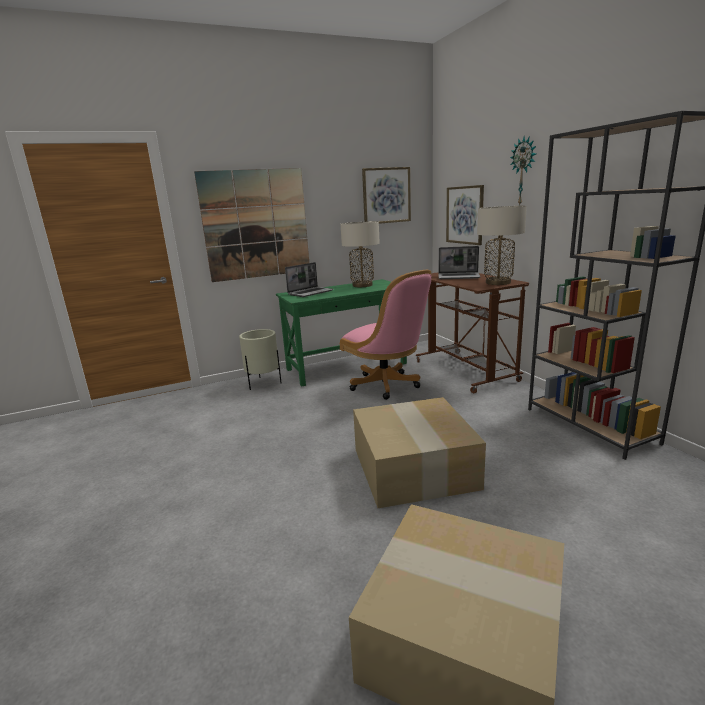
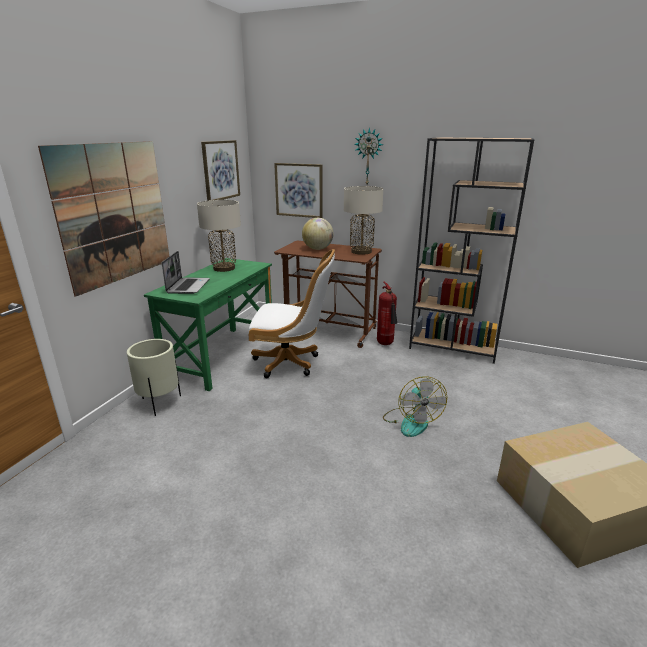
camera: 45 degrees left, 5 degrees up
(389, 387) = (292, 363): pink office chair -> white office chair
(416, 469) = (411, 421): cardboard box -> fan
(459, 277) = (317, 249): laptop -> globe
(507, 398) = (386, 344): none -> fire extinguisher

